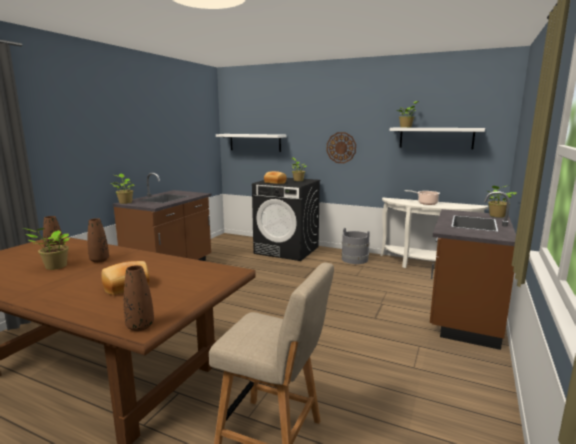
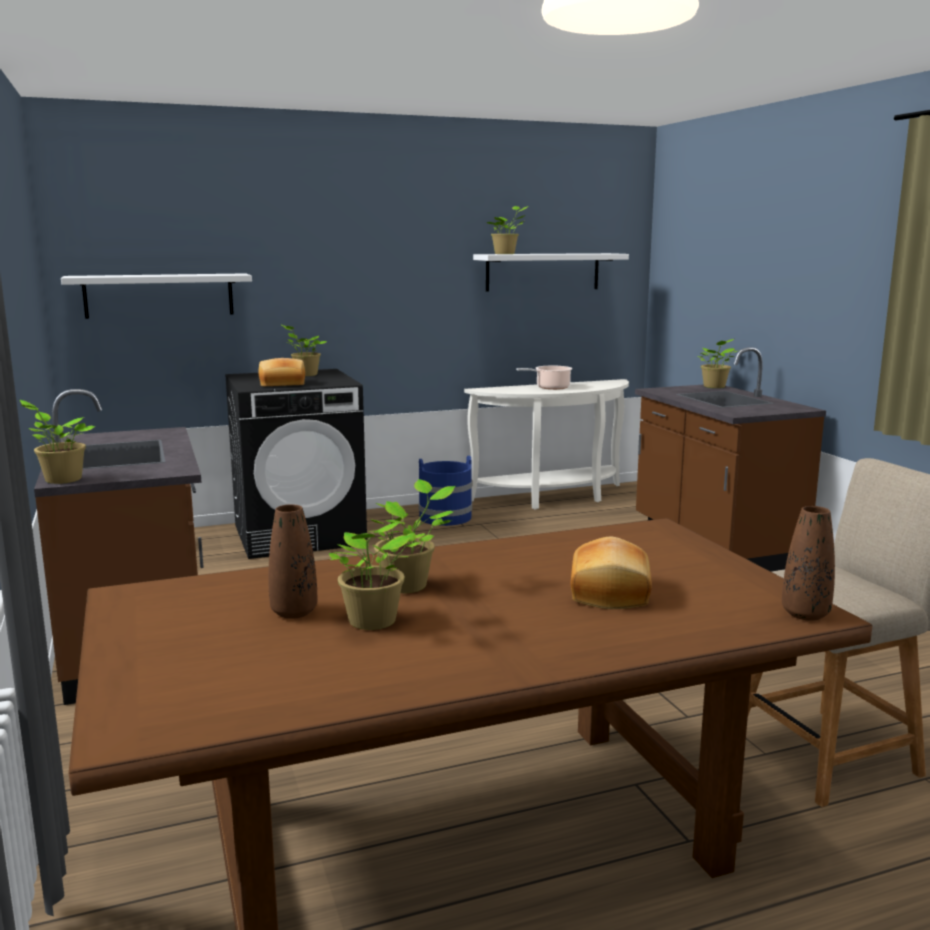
camera: 45 degrees left, 0 degrees up
(99, 260) = (409, 585): brown vase -> potted plant
(341, 147) = (375, 297): wall clock -> none
(355, 259) = (445, 517): grey bucket -> blue bucket

